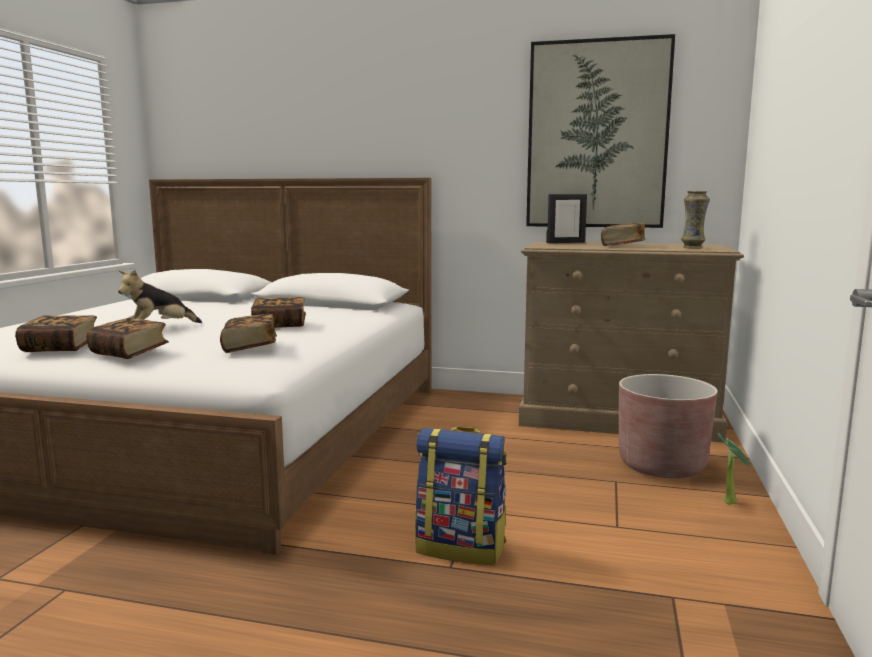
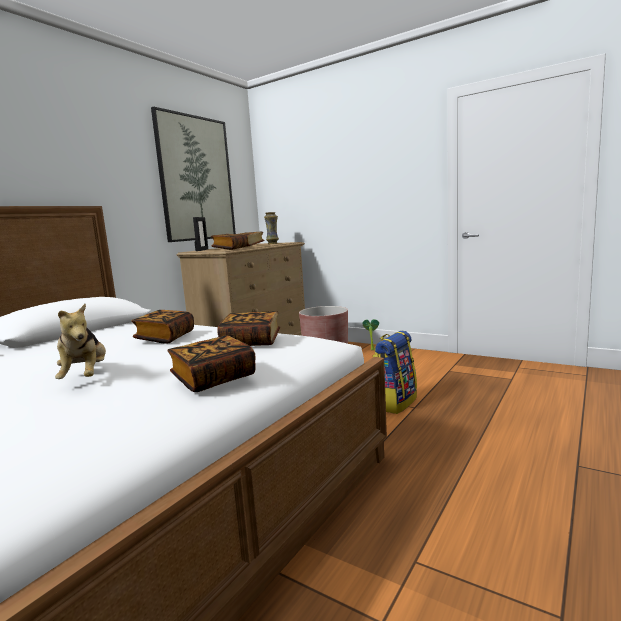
camera: 70 degrees left, 0 degrees up
(60, 348) = (125, 416): book -> book (230, 249)

